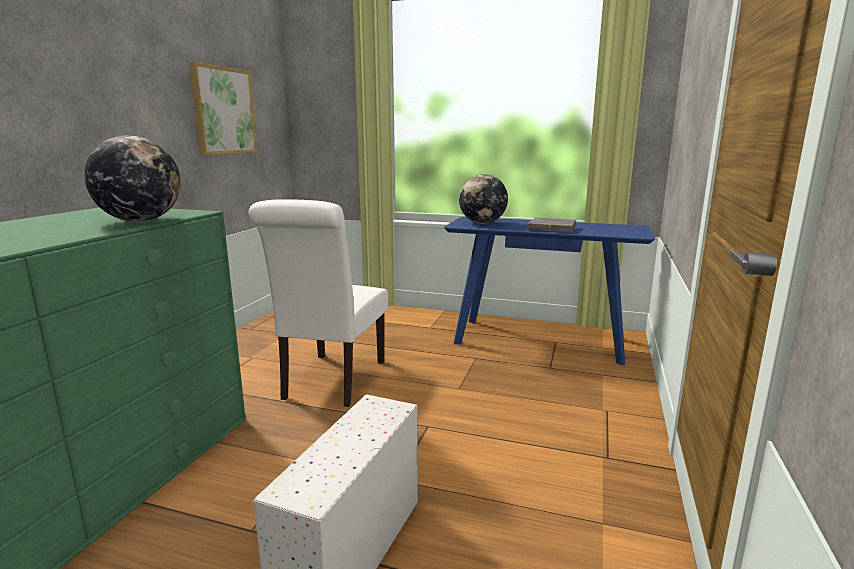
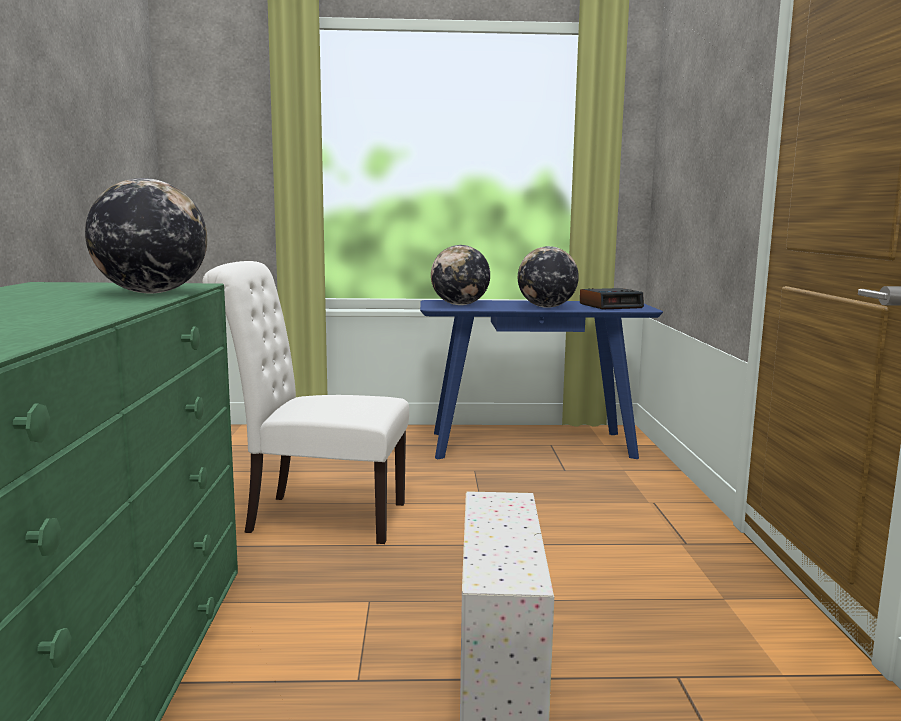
camera: 20 degrees left, 5 degrees down
(223, 111) = (102, 158): picture -> none
(331, 382) = (317, 517): white chair -> white chair turned 105 degrees clockwise
(551, 229) = (546, 307): grey book -> globe
(613, 230) = (611, 306): none -> alarm clock

